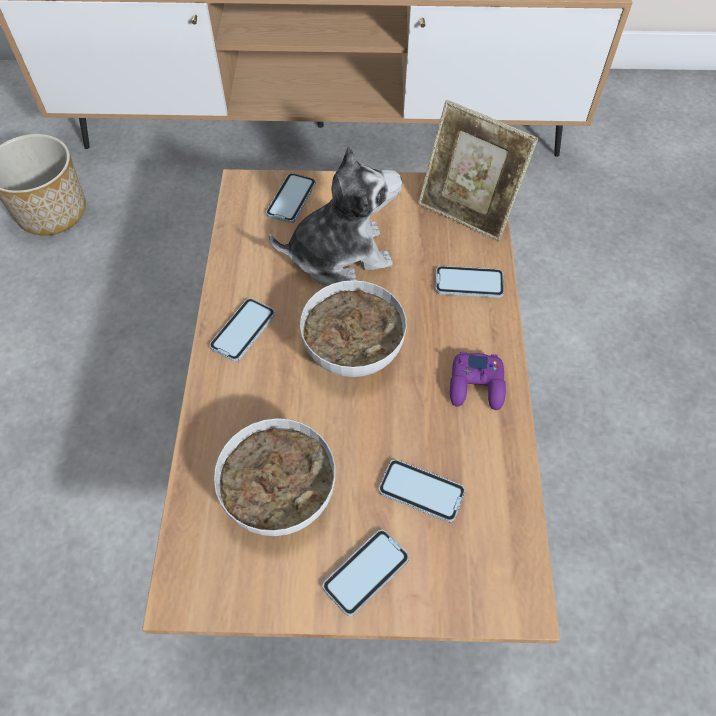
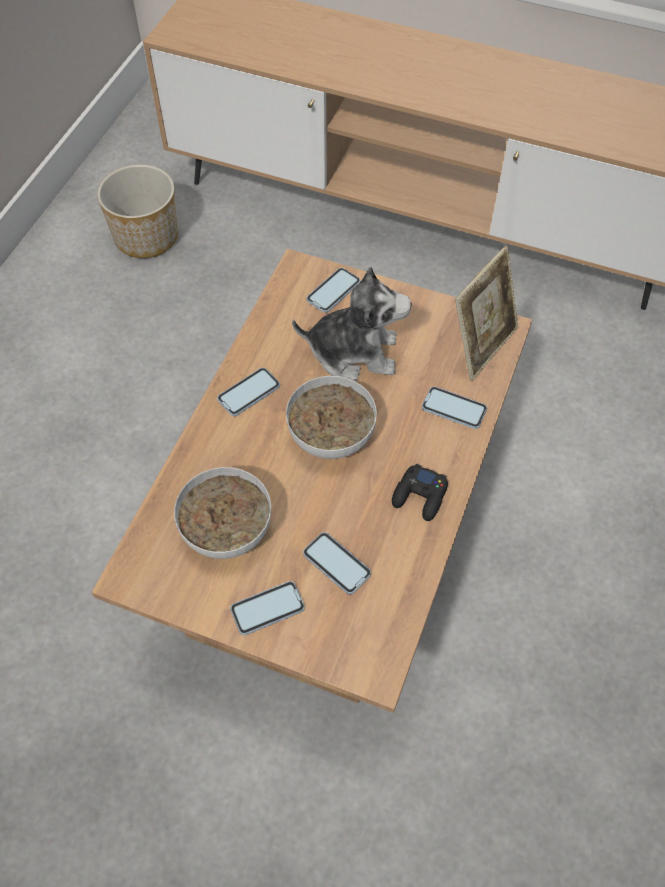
camera: 20 degrees right, 0 degrees up
(466, 212) = (481, 345): picture frame -> picture frame turned 105 degrees counterclockwise
(476, 385) = (420, 496): purple game controller -> black game controller

